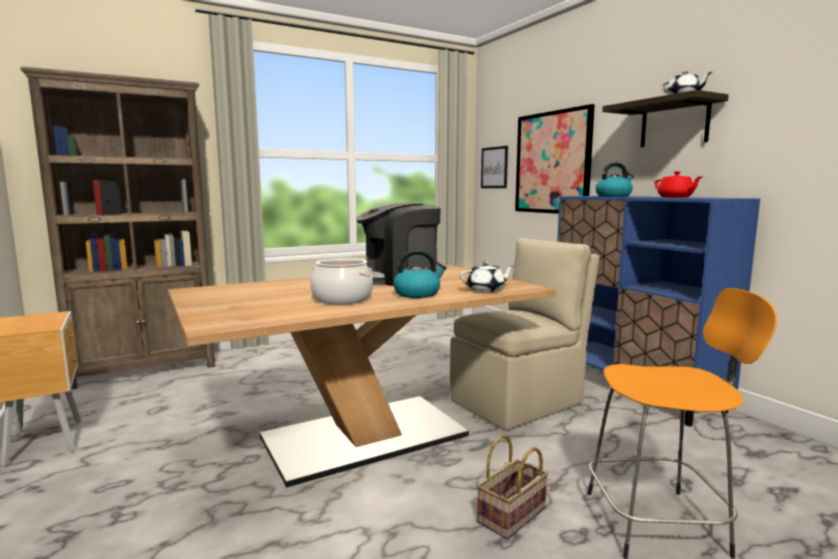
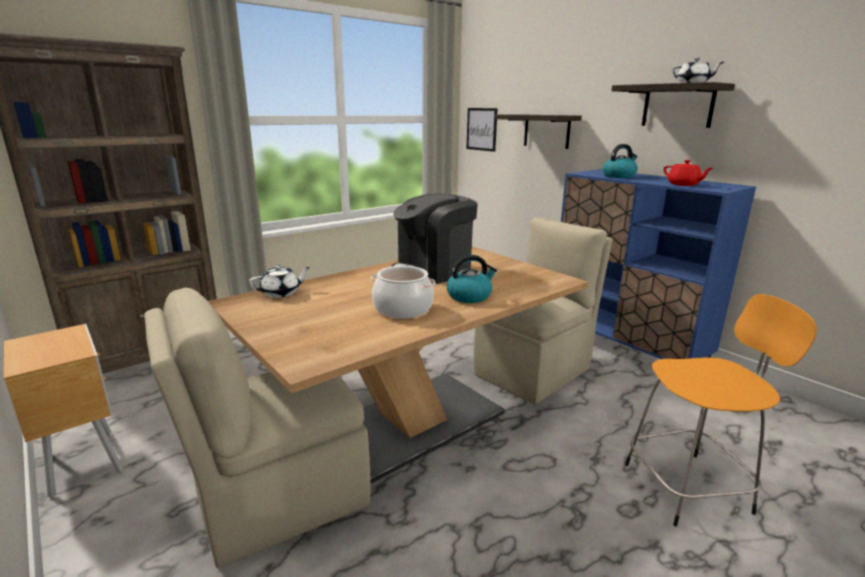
camera: 10 degrees left, 10 degrees up
(201, 488) = (277, 499): none -> beige chair
(486, 290) = (529, 286): white teapot -> white teapot (281, 293)
(512, 517) = (572, 496): basket -> none
(552, 163) = (546, 131): picture -> shelf

